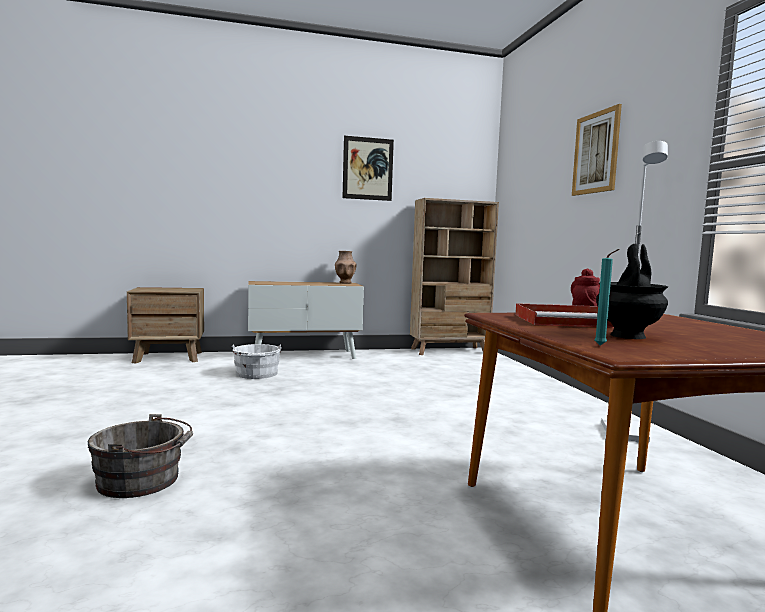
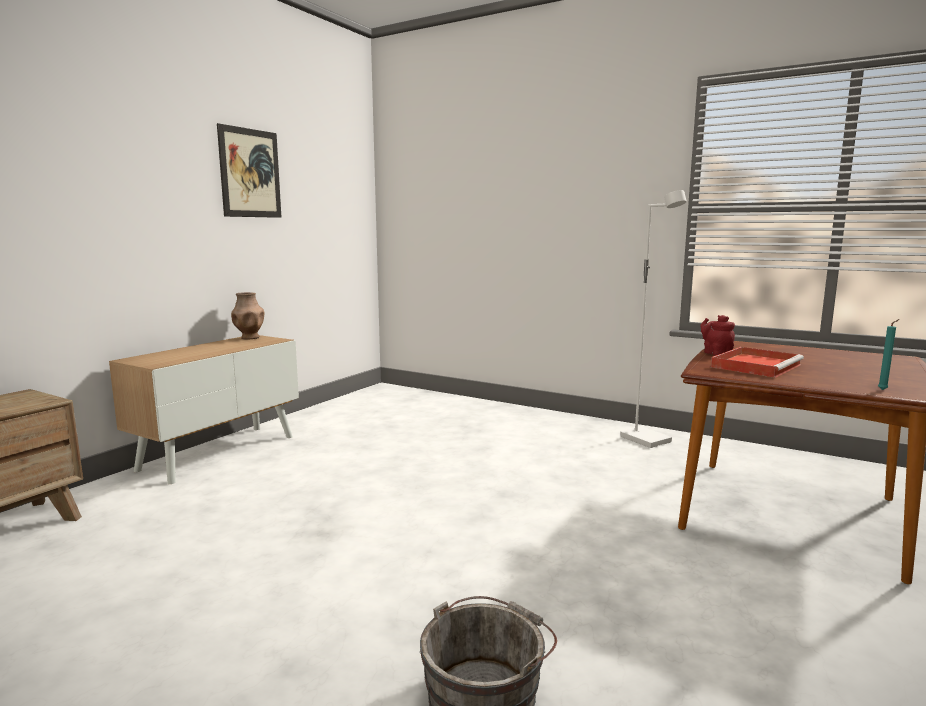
camera: 45 degrees left, 5 degrees up
(256, 374) = (231, 502): white bucket -> none
(449, 351) = (361, 397): beige bookcase -> none
(596, 153) = (547, 178): picture -> none
(627, 336) = (840, 375): black vase -> none

